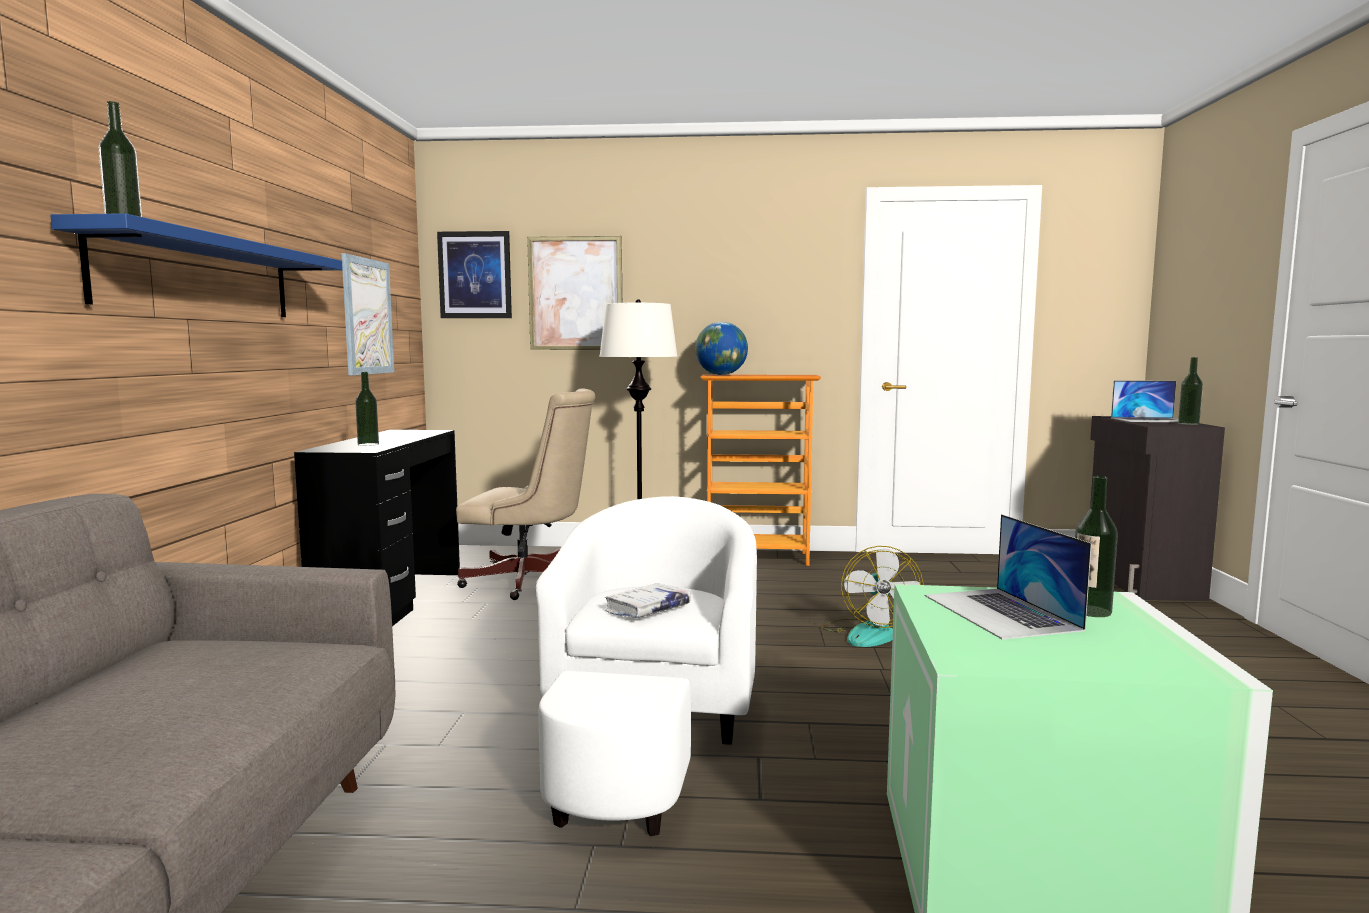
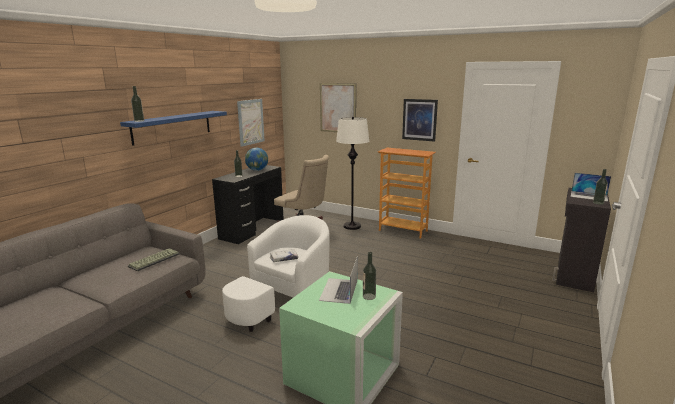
camera: 25 degrees right, 10 degrees up
(250, 662) = (154, 260): none -> keyboard
(475, 275) = (301, 98): picture -> picture (419, 119)
(721, 375) = (390, 149): globe -> globe (257, 170)
(868, 633) = (403, 276): fan -> none

